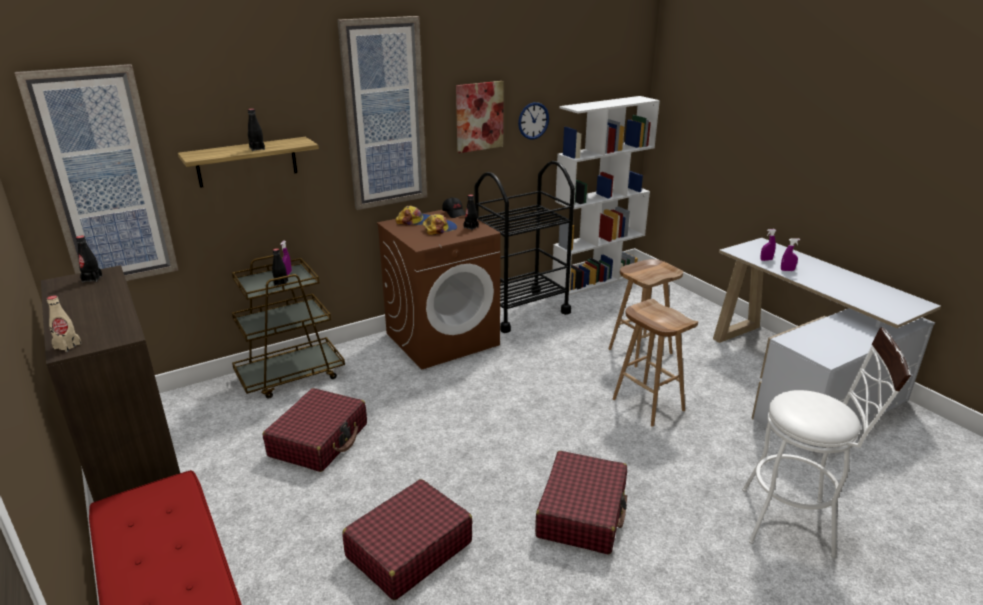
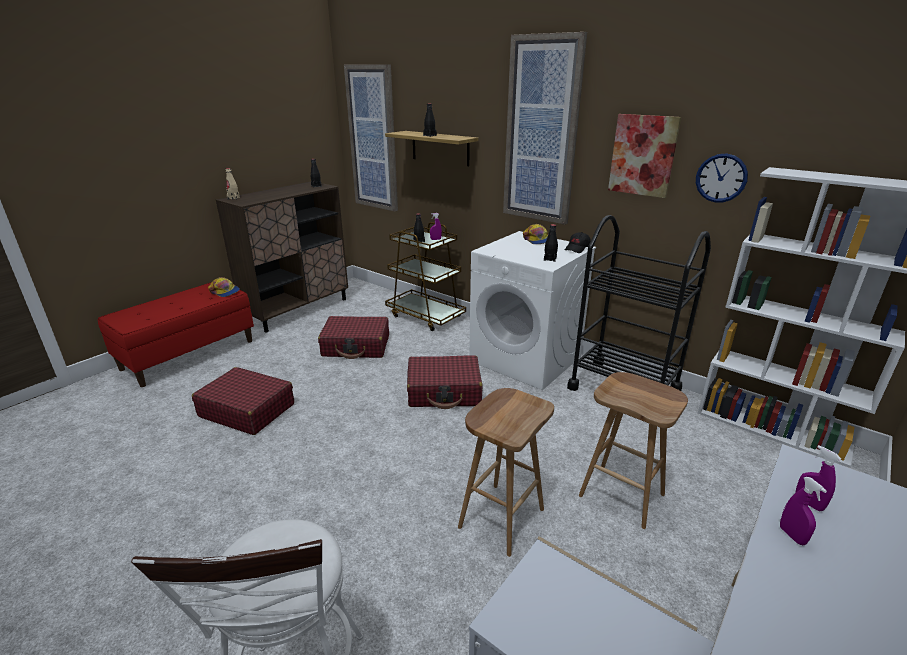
camera: 70 degrees right, 0 degrees up
(439, 229) = (530, 250): cap -> cap (225, 291)
(442, 339) = (526, 359): brown washing machine -> white washing machine
(582, 512) = (297, 492): red suitcase -> red suitcase (444, 391)

